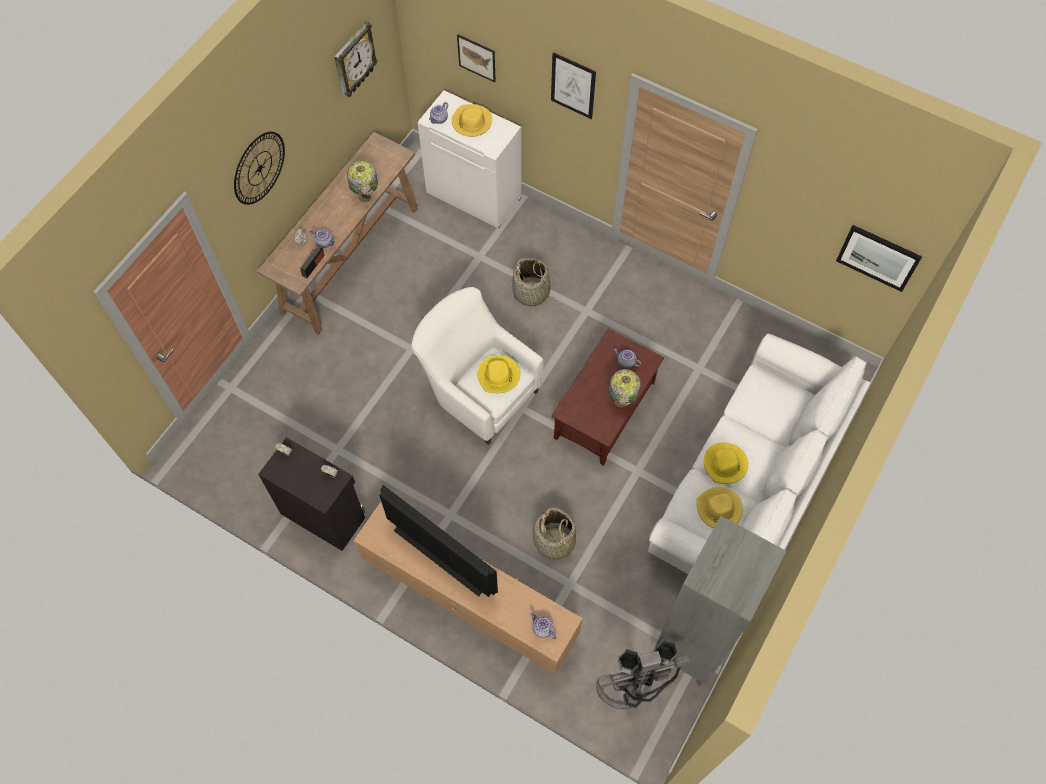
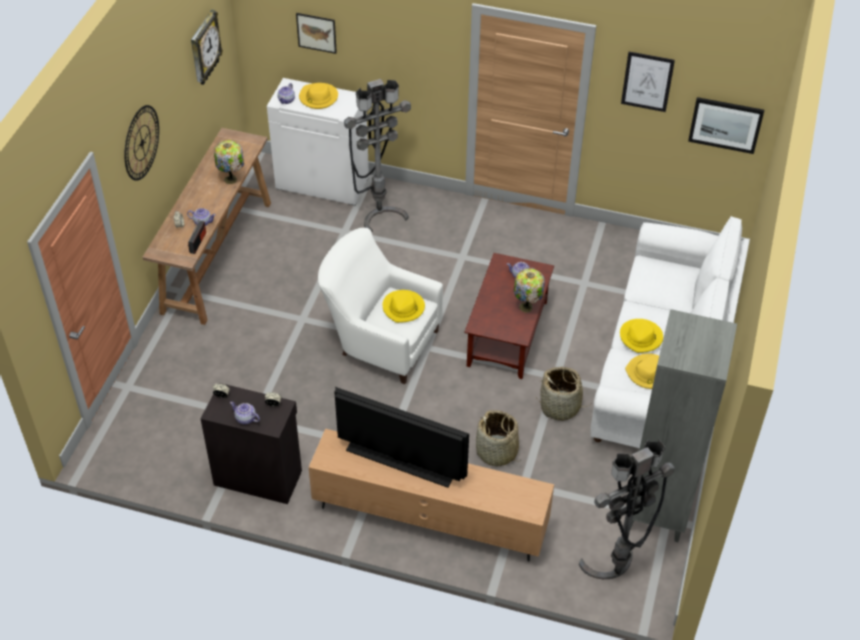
camera: 15 degrees left, 15 degrees down
(520, 242) = (380, 213): none -> grey floor lamp
(531, 293) = (404, 252): basket -> basket (560, 407)
(542, 629) = (519, 501): teapot -> teapot (246, 418)
(573, 85) = (415, 33): picture -> picture (647, 81)

